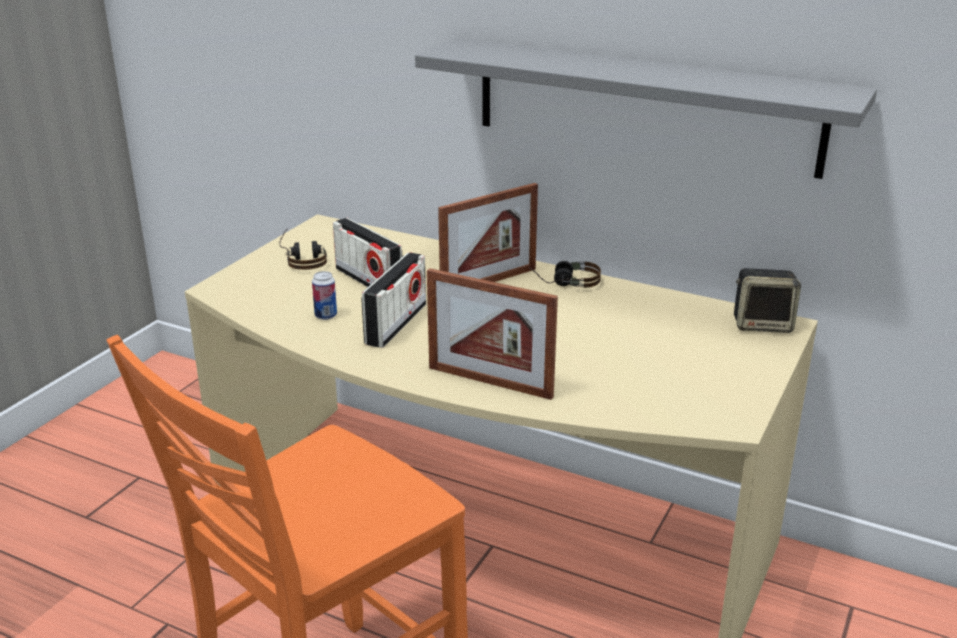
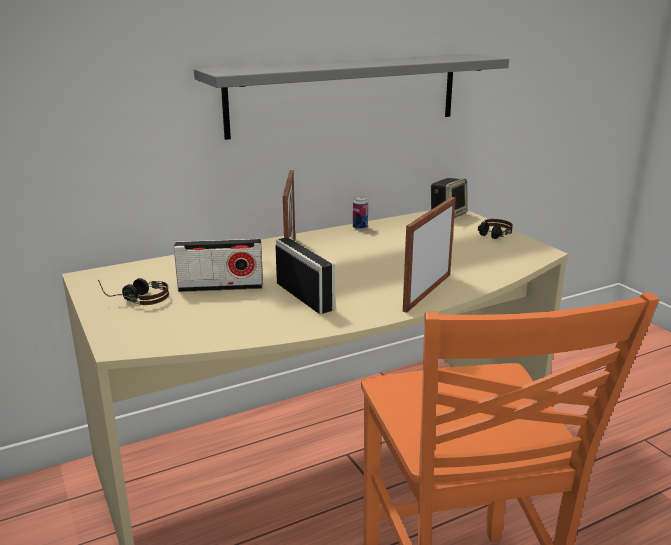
camera: 55 degrees left, 5 degrees down
(326, 316) = (251, 316): can -> can (360, 227)
(490, 382) = (427, 292): picture frame -> picture frame turned 150 degrees clockwise
(564, 283) = (327, 237): headphones -> headphones (492, 237)

